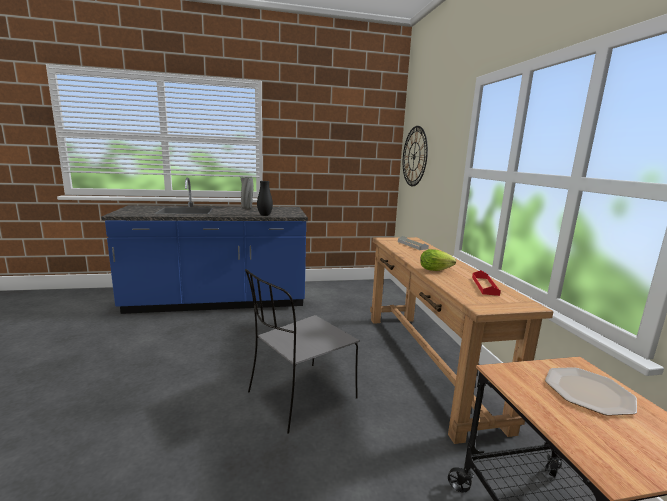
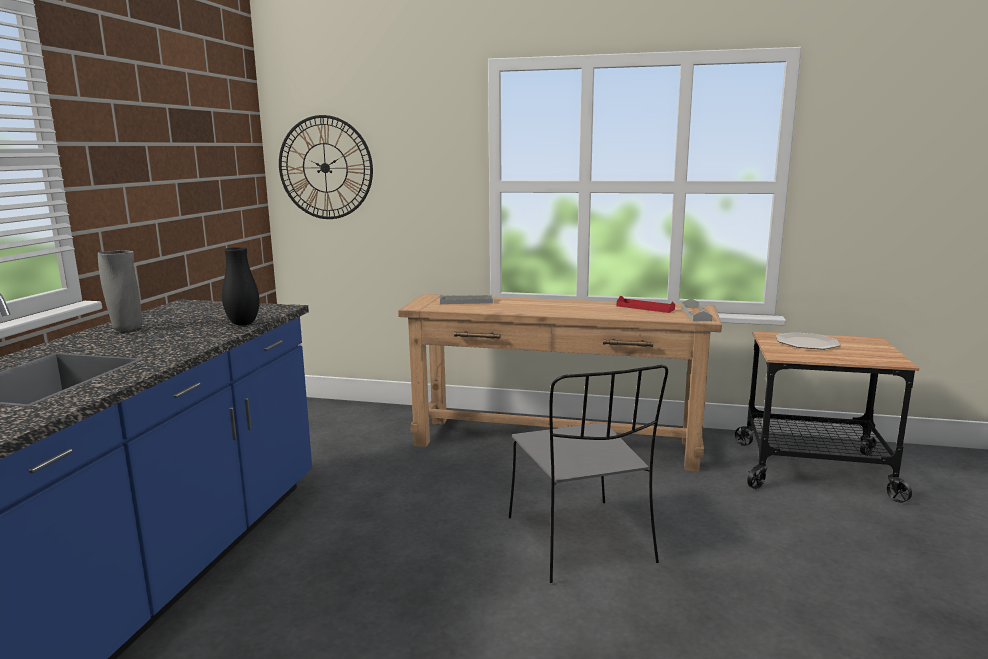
camera: 65 degrees left, 0 degrees up
(437, 270) = (584, 311): lettuce -> none
(497, 303) = (696, 314): none -> grey tray

